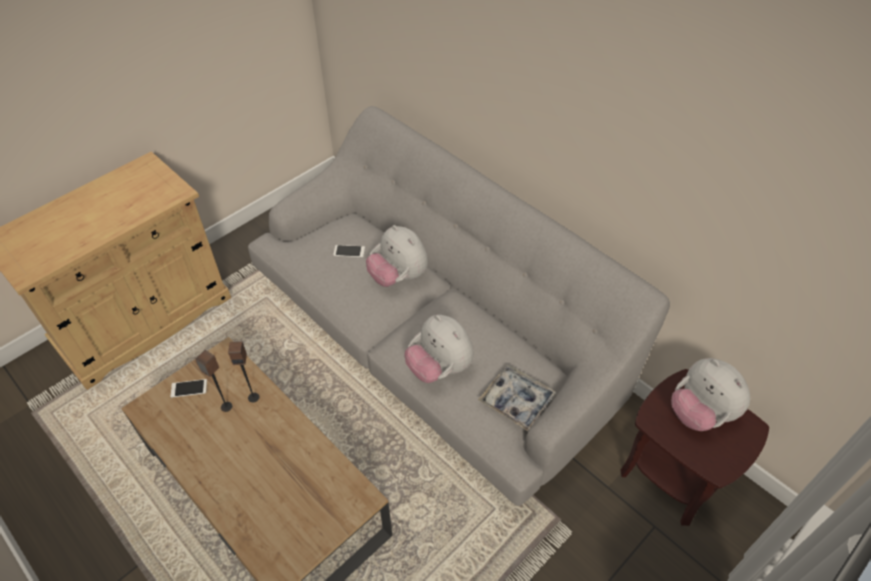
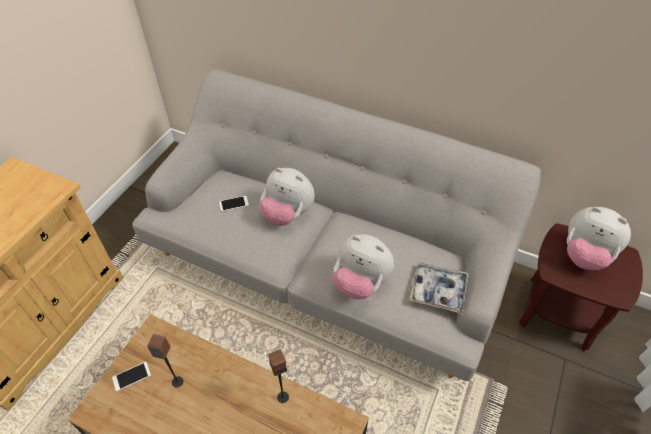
camera: 20 degrees left, 0 degrees up
(253, 397) = (200, 363): speaker -> speaker (283, 397)

